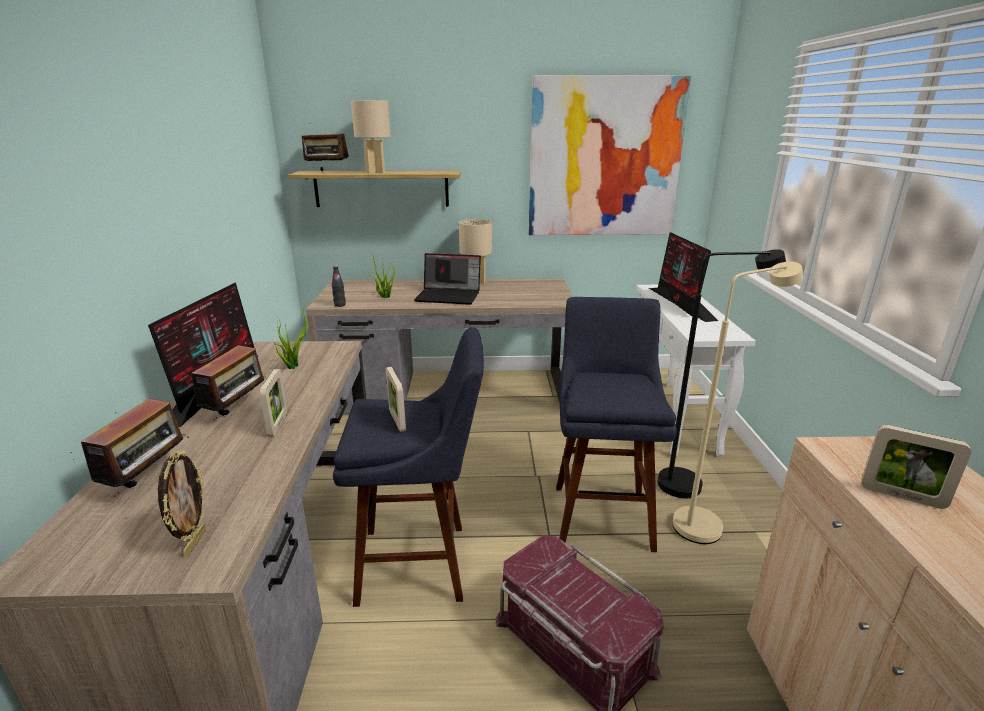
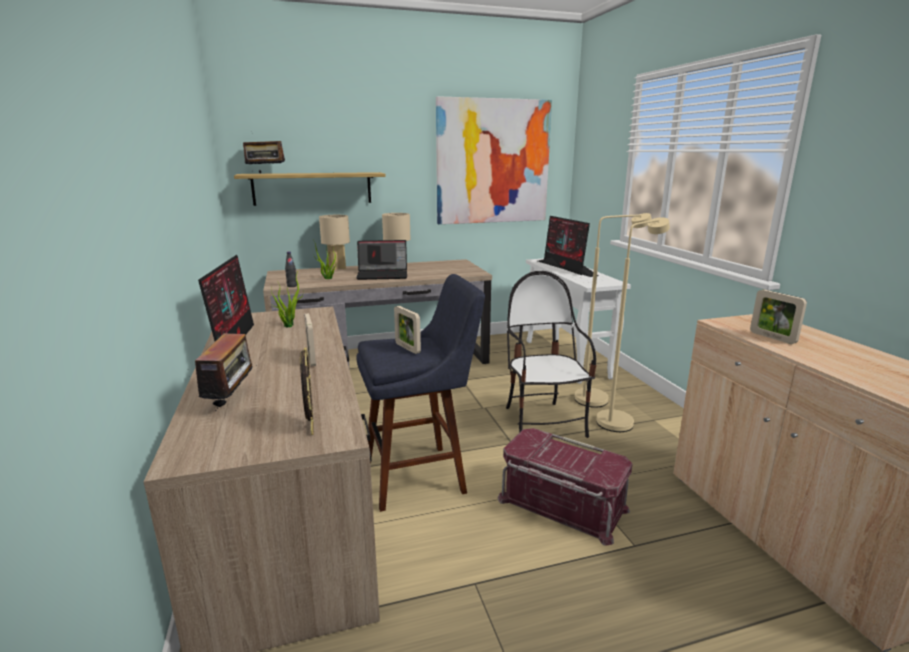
camera: 15 degrees left, 5 degrees down
(237, 410) = (267, 355): radio -> none
(375, 172) = (311, 173): beige table lamp -> beige table lamp (337, 268)
(601, 511) = (543, 423): blue stool -> chair
(691, 484) = (599, 398): black floor lamp -> beige floor lamp
(902, 496) = (772, 337): picture frame -> picture frame turned 45 degrees clockwise

